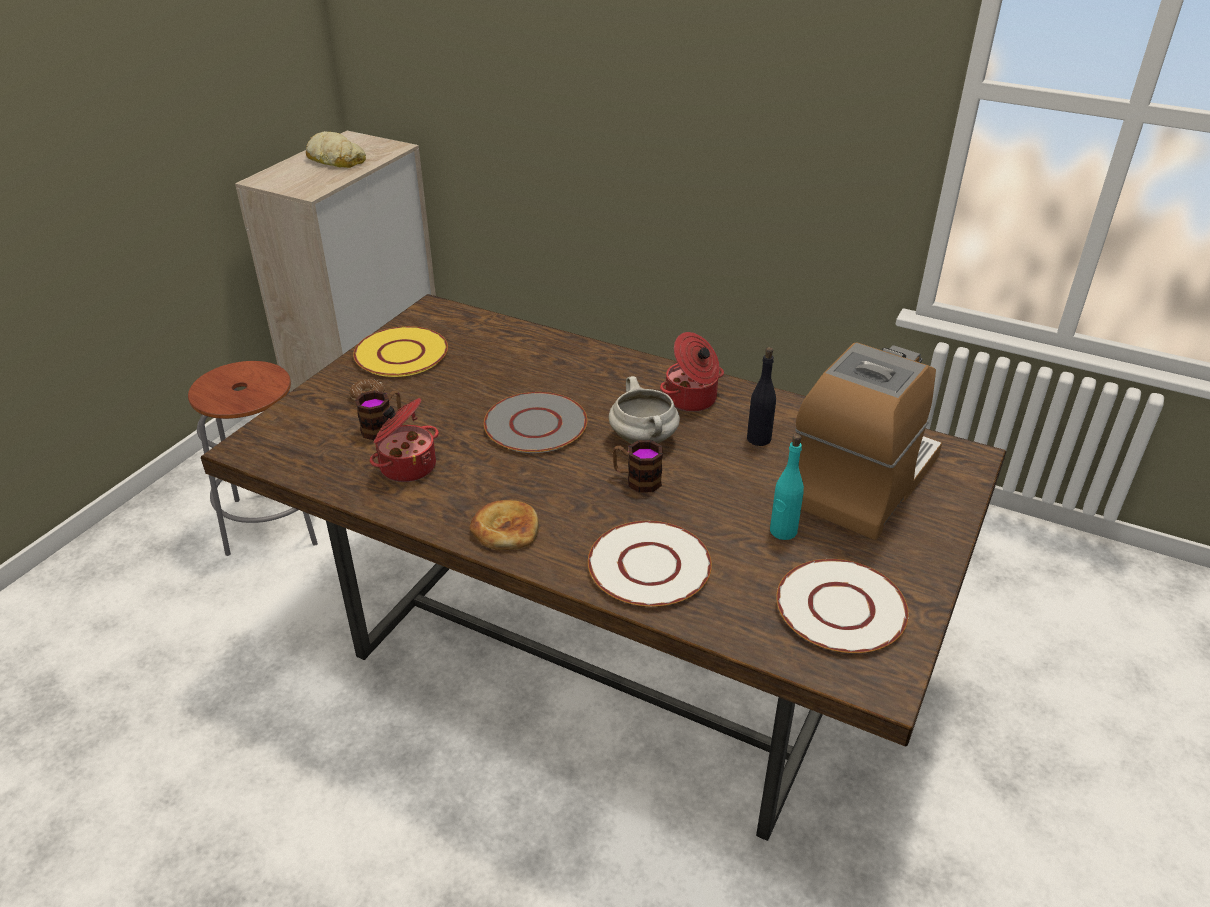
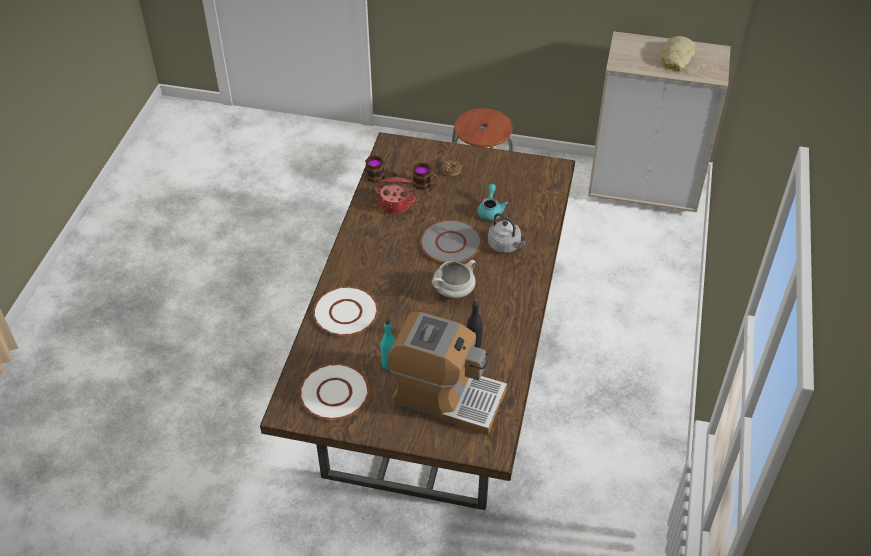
camera: 75 degrees right, 10 degrees up
(401, 353) = (499, 170): yellow plate -> none
(485, 376) = (490, 210): none -> turquoise teapot
(505, 529) = (357, 253): bread -> none
(568, 377) = (505, 245): none -> grey kettle
(637, 480) = (414, 295): mug -> mug (375, 174)
(691, 400) = (504, 306): cooking pot -> none

